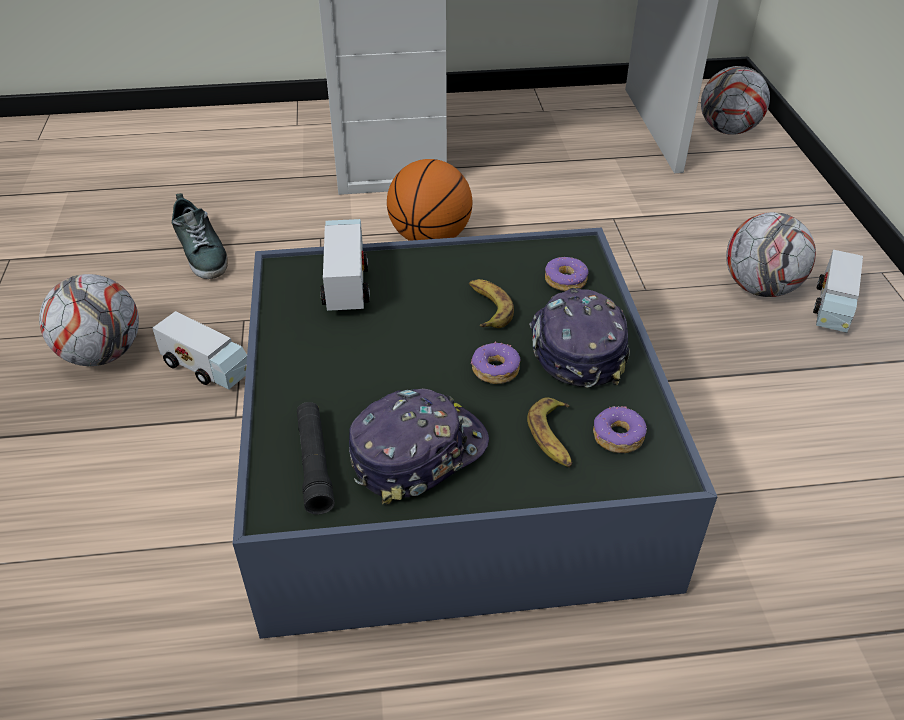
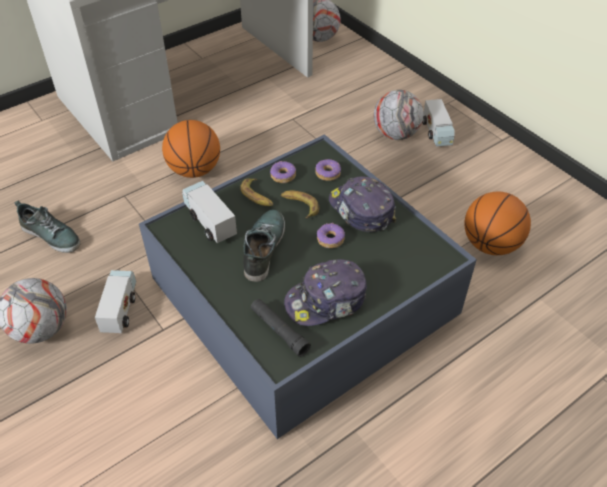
camera: 30 degrees left, 5 degrees up
(206, 367) = (119, 308): toy truck -> toy truck turned 90 degrees counterclockwise
(388, 343) = (263, 248): none -> shoe
(417, 453) = (326, 301): cap -> cap turned 135 degrees counterclockwise
(553, 438) = (385, 263): banana -> banana (257, 196)
(617, 436) = (413, 249): donut -> donut (283, 176)
(816, 508) = (490, 244): none -> basketball

